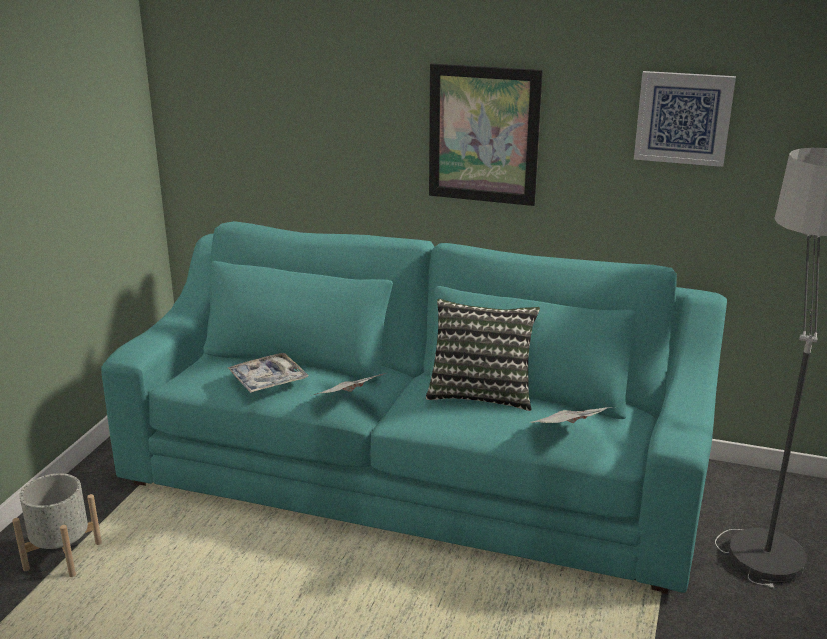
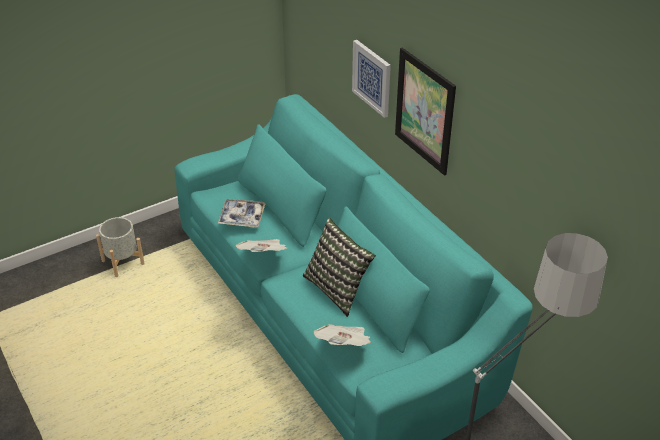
camera: 40 degrees right, 15 degrees up
(683, 118) = (527, 166): picture -> picture (372, 78)

